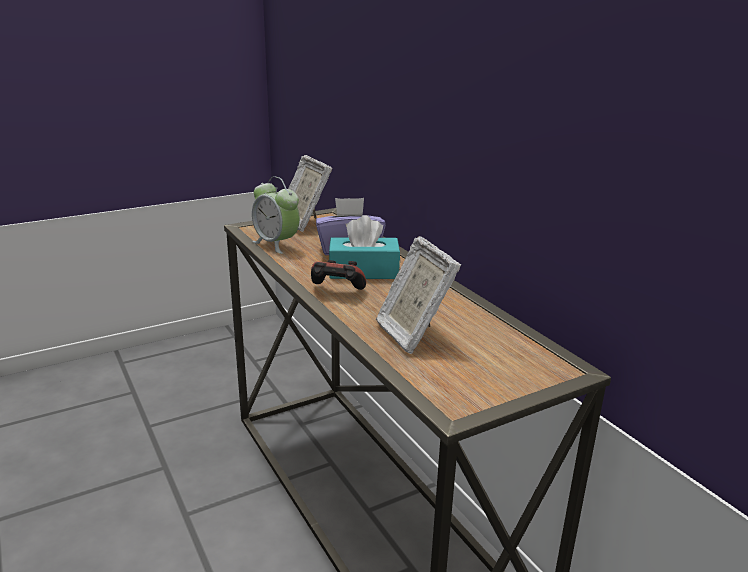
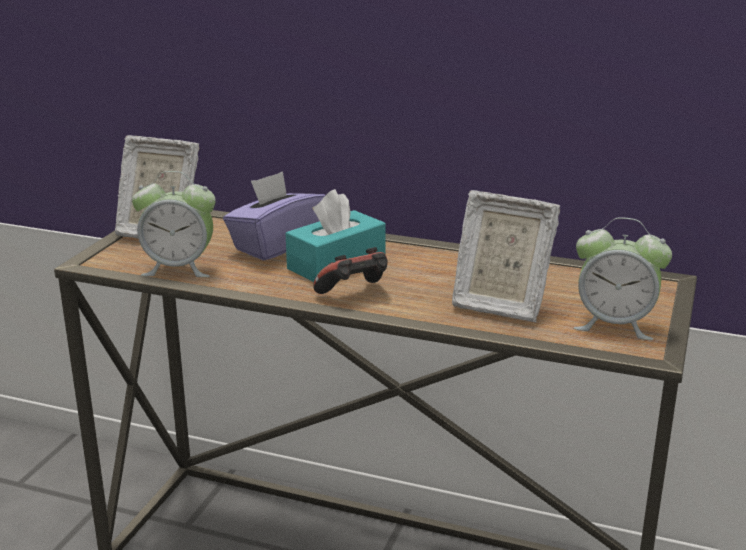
camera: 40 degrees left, 0 degrees up
(467, 381) = (614, 325): none -> alarm clock

